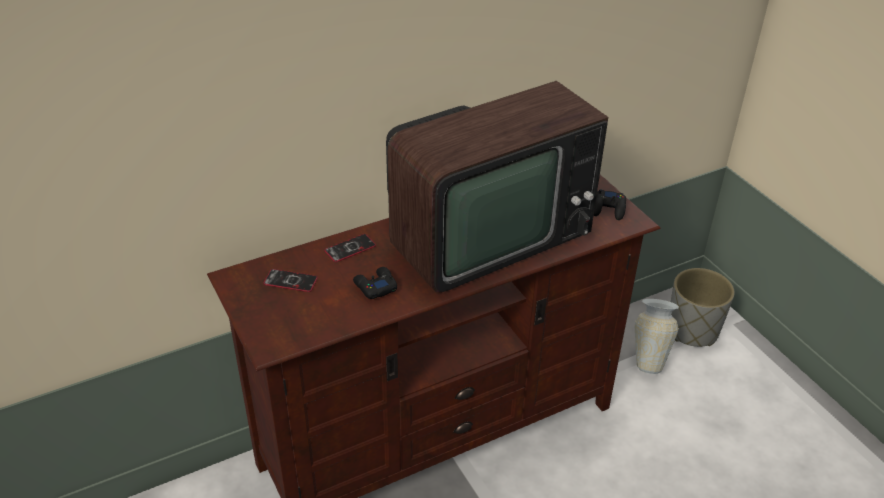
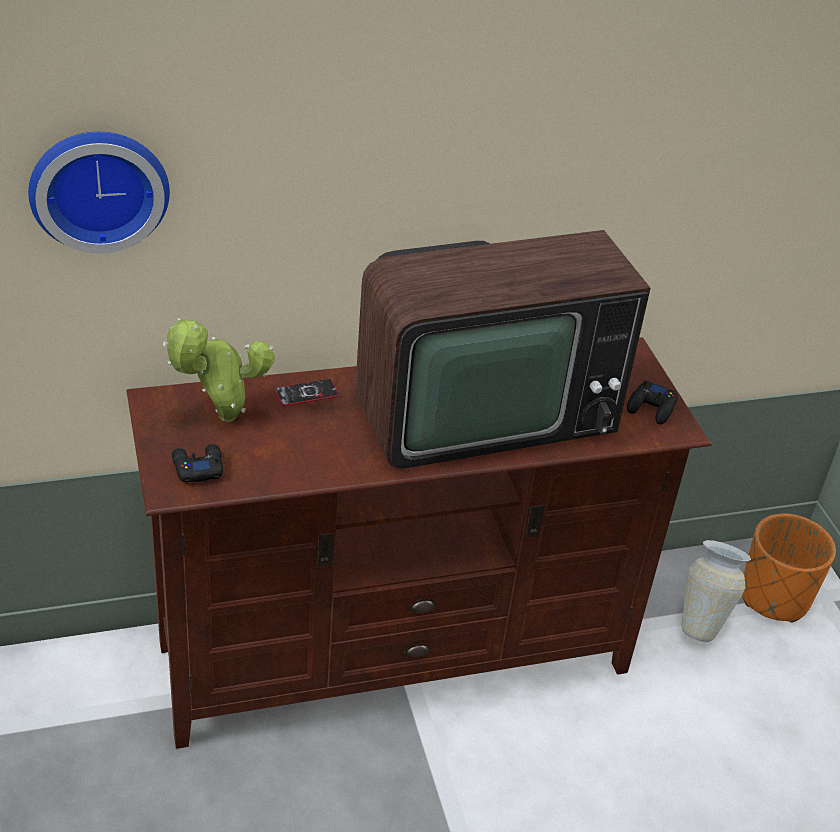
camera: 10 degrees right, 0 degrees up
(164, 113) = (98, 187): none -> wall clock
(290, 281) = (221, 418): phone -> potted plant
(375, 287) = (320, 445): black game controller -> black game controller (197, 468)
(693, 330) = (775, 597): grey planter -> orange planter

